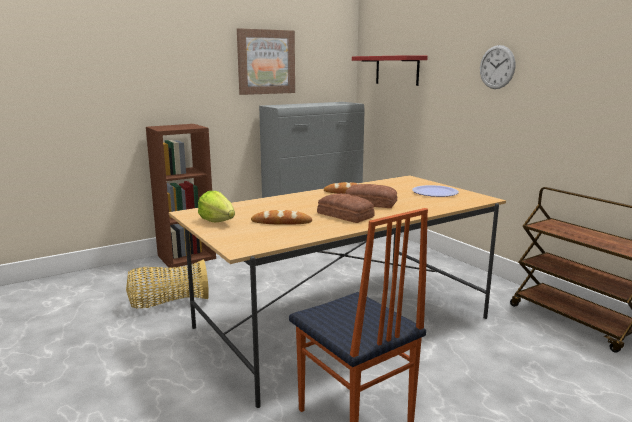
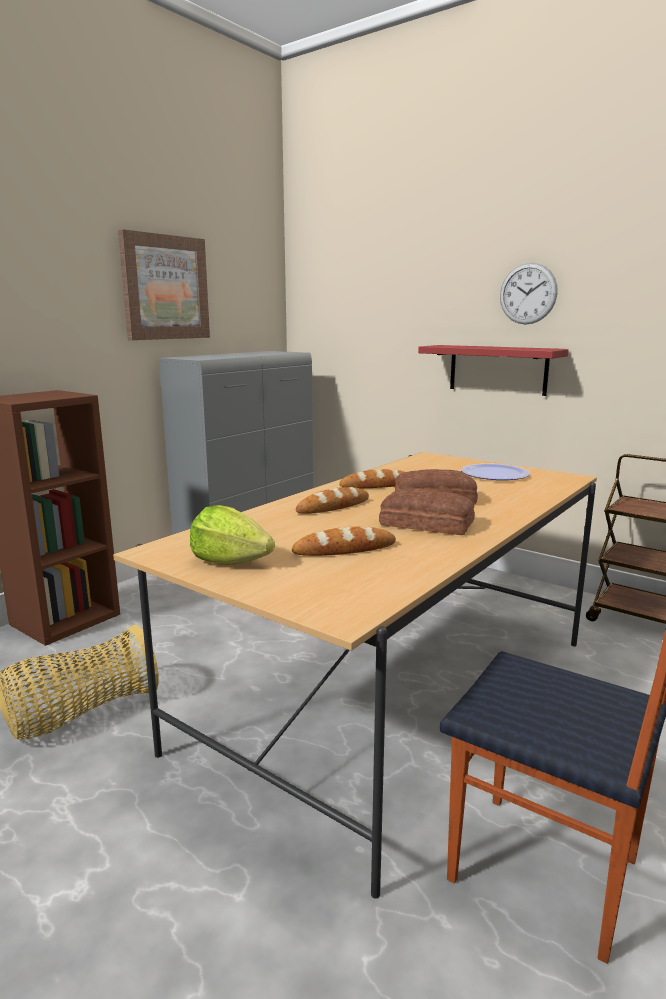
camera: 20 degrees left, 0 degrees up
(305, 201) = (333, 506): none -> bread
(397, 70) = (358, 302): red shelf -> red shelf (498, 369)

